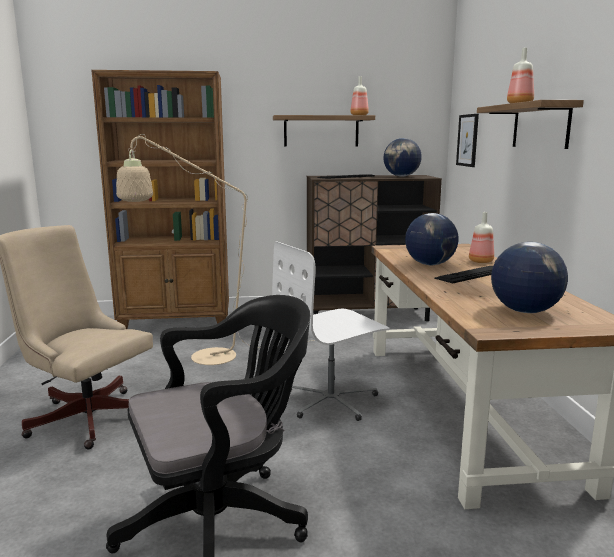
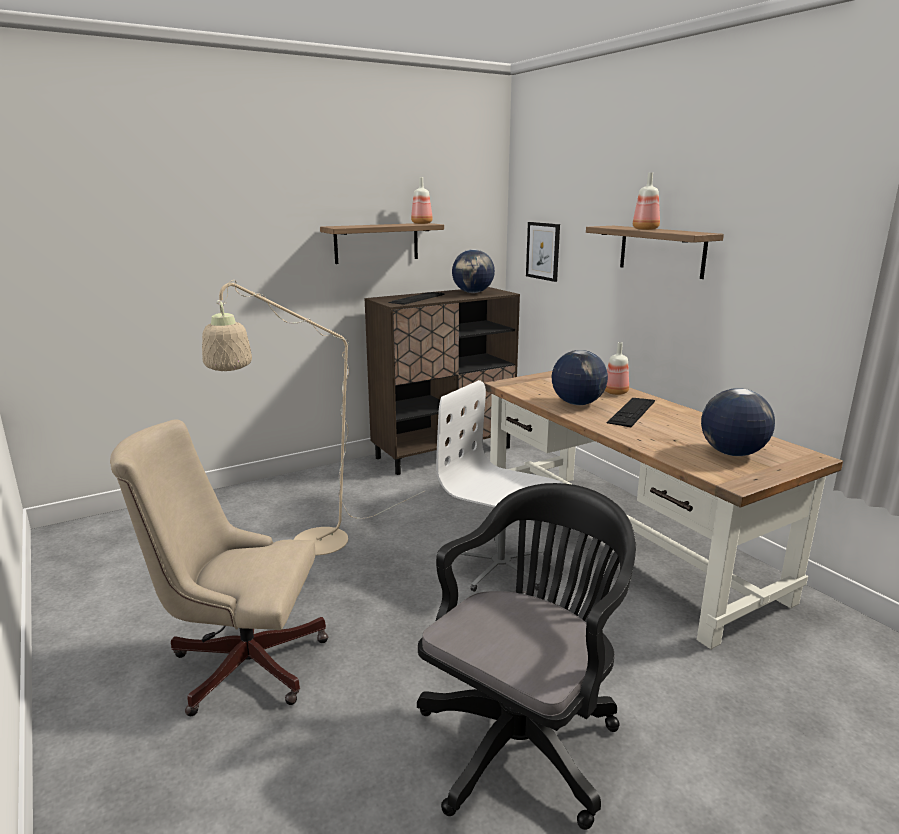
camera: 25 degrees left, 5 degrees up
(176, 322) = (225, 503): brown bookcase -> none
(331, 400) = (500, 566): white office chair -> white office chair turned 90 degrees clockwise

